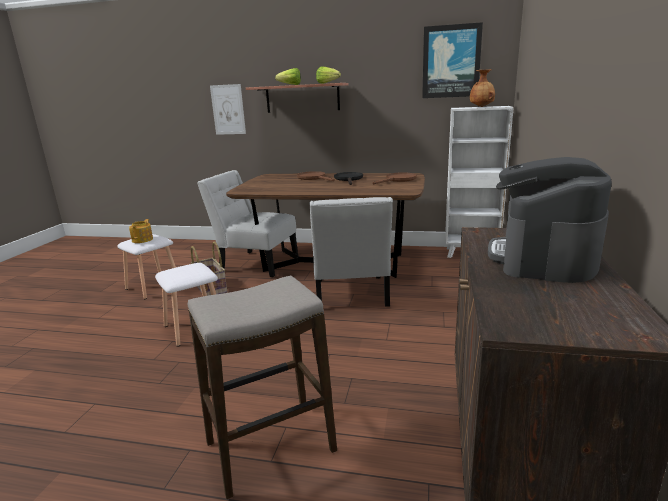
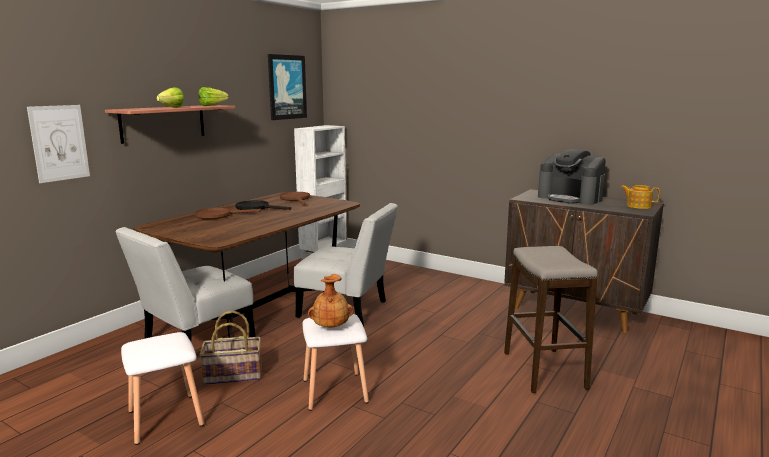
camera: 70 degrees left, 5 degrees down
(143, 239) = (161, 345): teapot -> teapot (638, 206)
(481, 107) = (318, 126): brown vase -> brown vase (331, 326)

